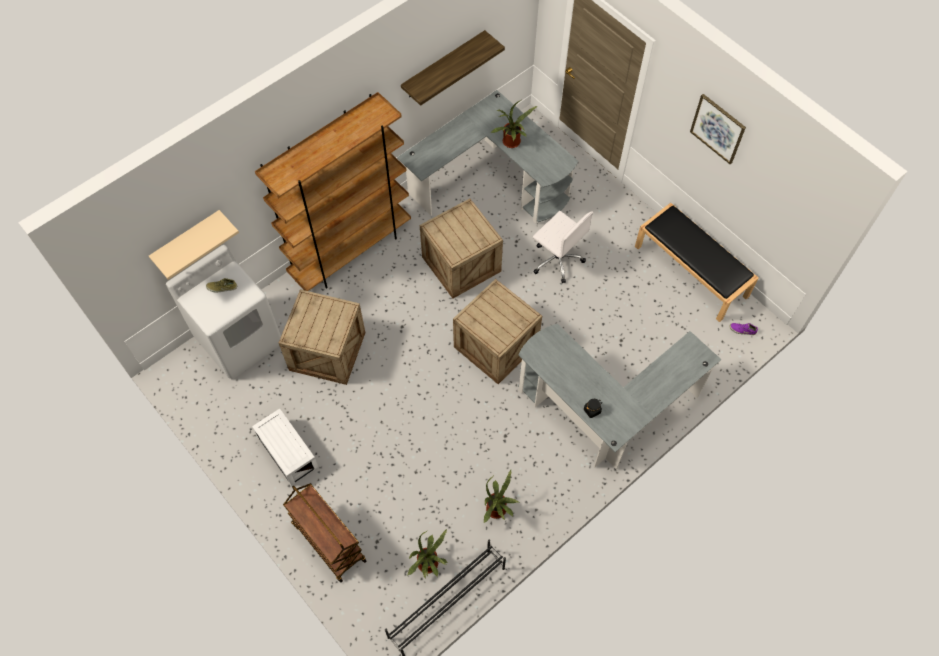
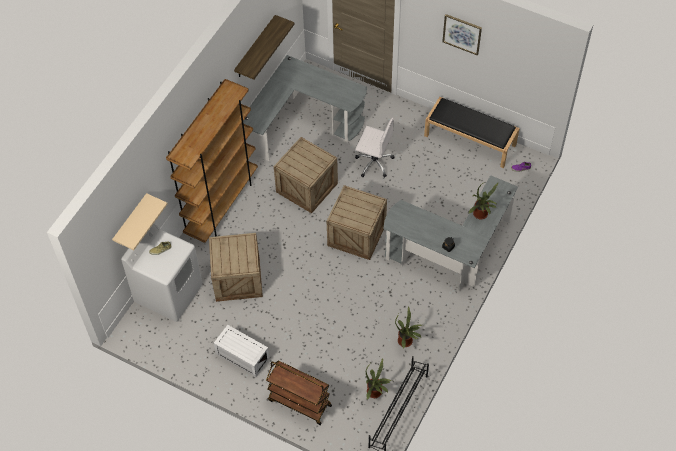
camera: 20 degrees left, 5 degrees down
(512, 143) = (315, 89): potted plant -> potted plant (481, 215)

